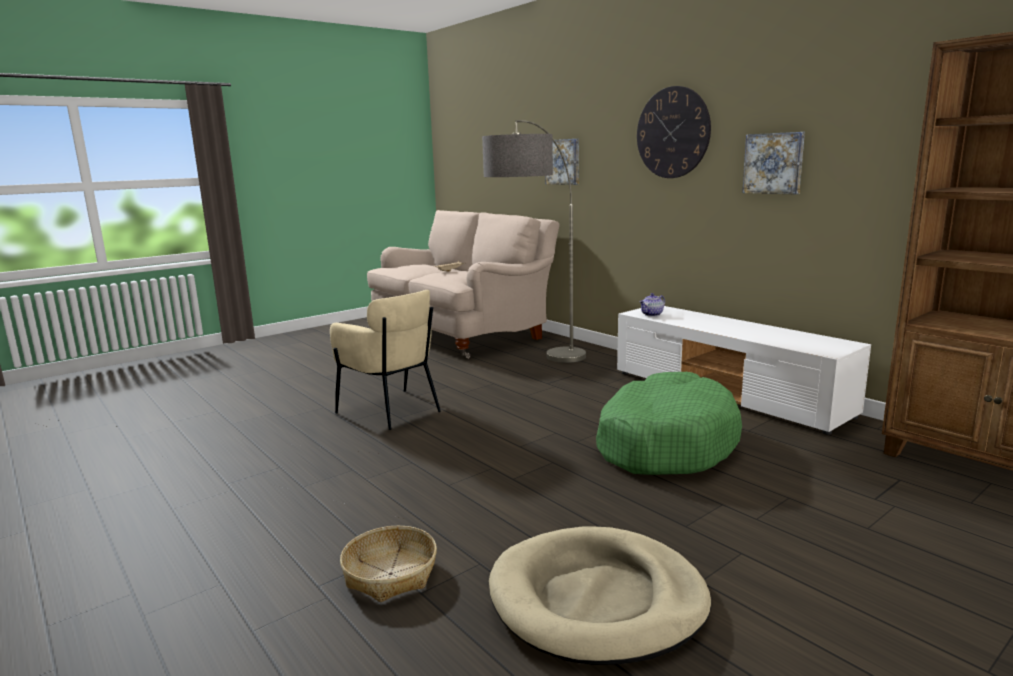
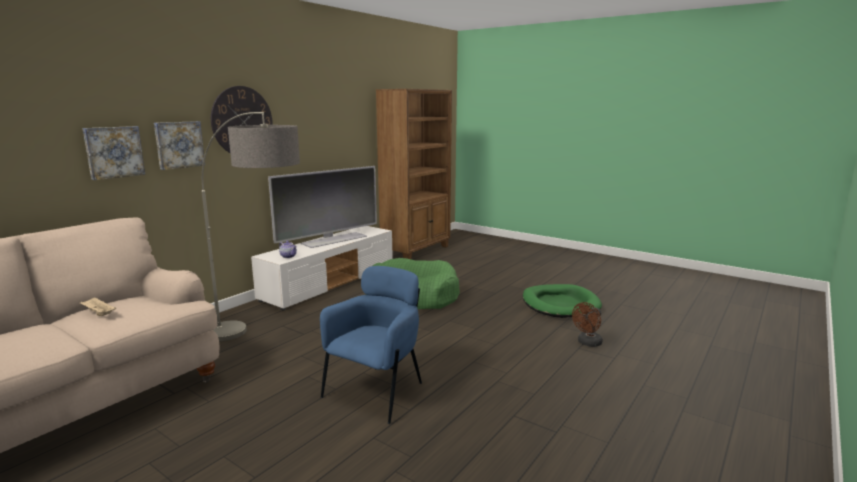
camera: 105 degrees left, 0 degrees up
(390, 574) = (587, 343): basket -> brown fan
(392, 410) = (377, 392): beige armchair -> blue armchair
(597, 600) = (560, 304): beige dog bed -> green dog bed
(746, 329) = (333, 239): none -> television
(774, 163) = (310, 141): picture -> picture (179, 144)

